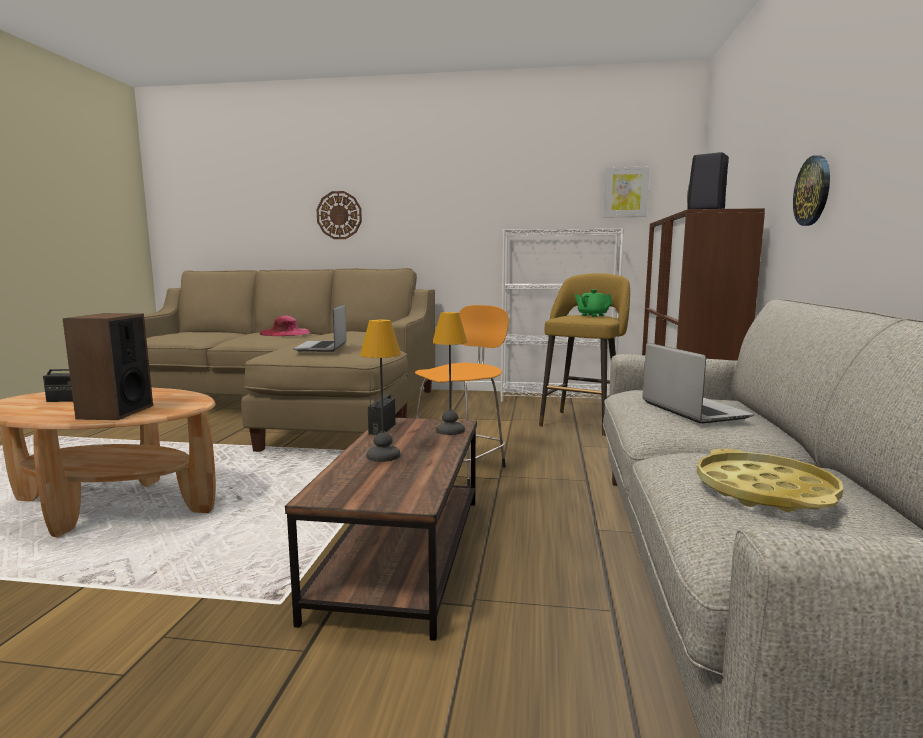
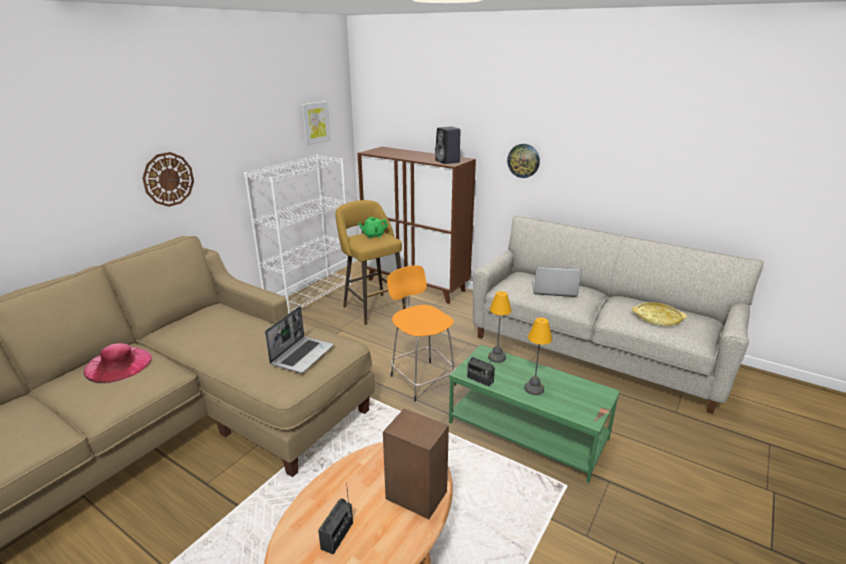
camera: 65 degrees left, 15 degrees up
(322, 347) = (302, 355): laptop -> laptop turned 90 degrees counterclockwise
(339, 215) = (56, 193): wall clock -> wall clock (168, 179)
(404, 553) = (528, 430): brown coffee table -> green coffee table

